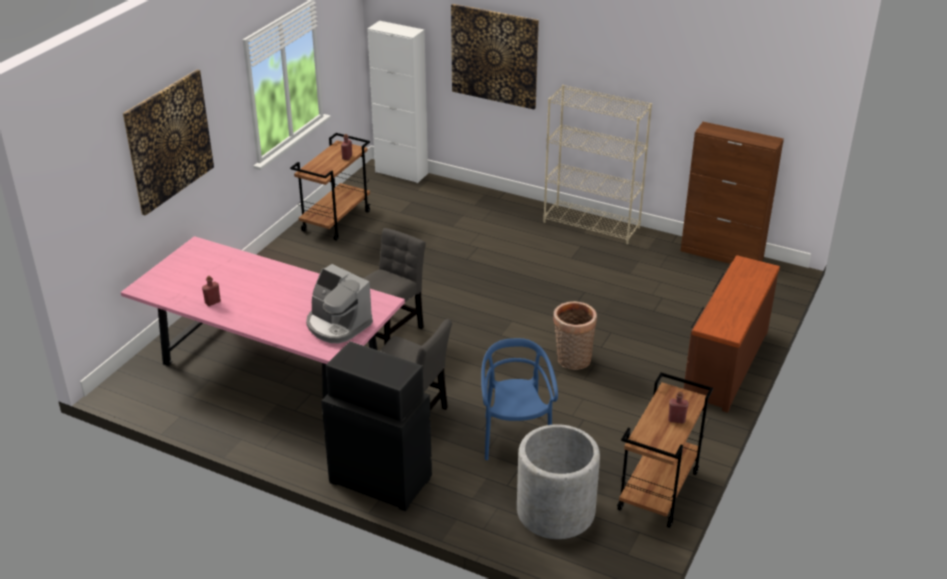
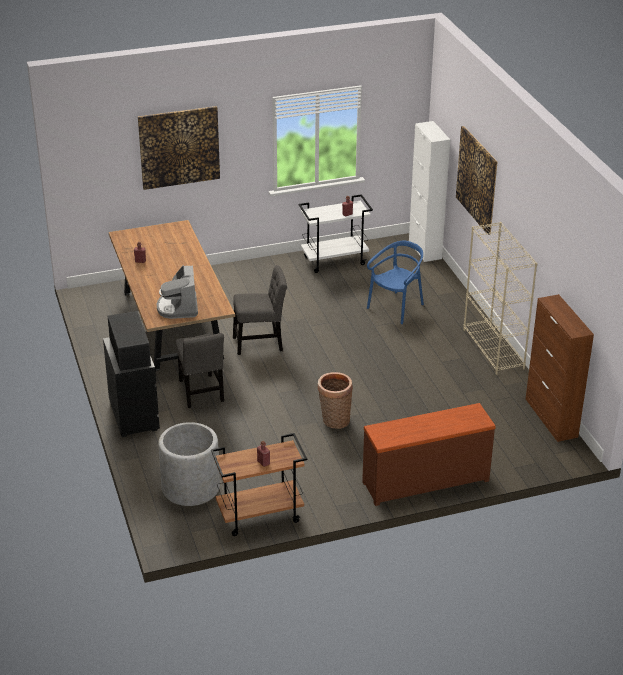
camera: 45 degrees right, 0 degrees up
(271, 365) = (172, 324): pink dining table -> brown dining table
(336, 220) = (335, 260): brown cart -> white cart
(515, 437) = (233, 439): blue chair -> blue chair (396, 308)

